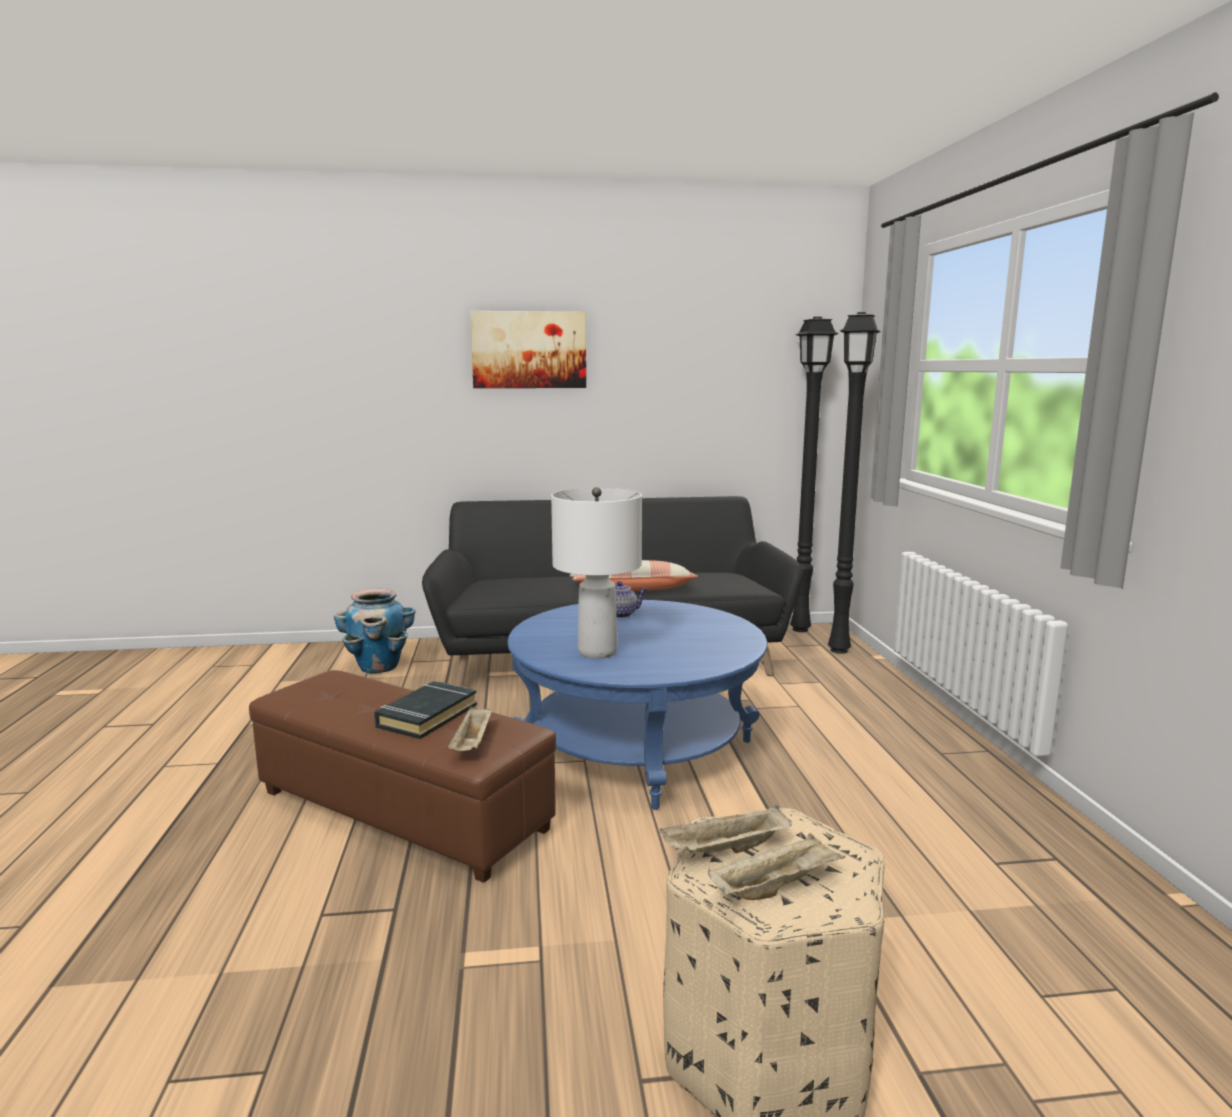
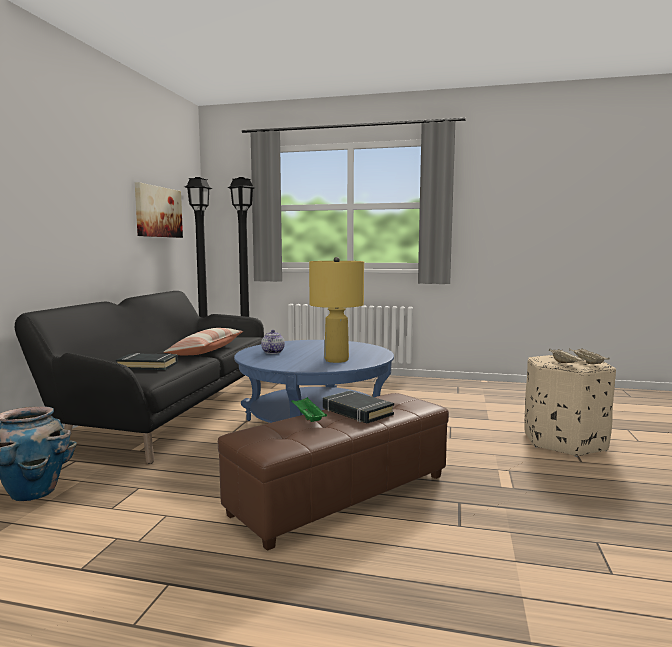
camera: 70 degrees left, 5 degrees down
(393, 694) = (307, 418): none -> green tray
(472, 744) = (408, 405): beige tray -> none
(525, 586) = (148, 366): none -> black book
(529, 350) = (57, 172): picture -> picture (158, 212)
(598, 652) = (337, 360): white table lamp -> yellow table lamp

